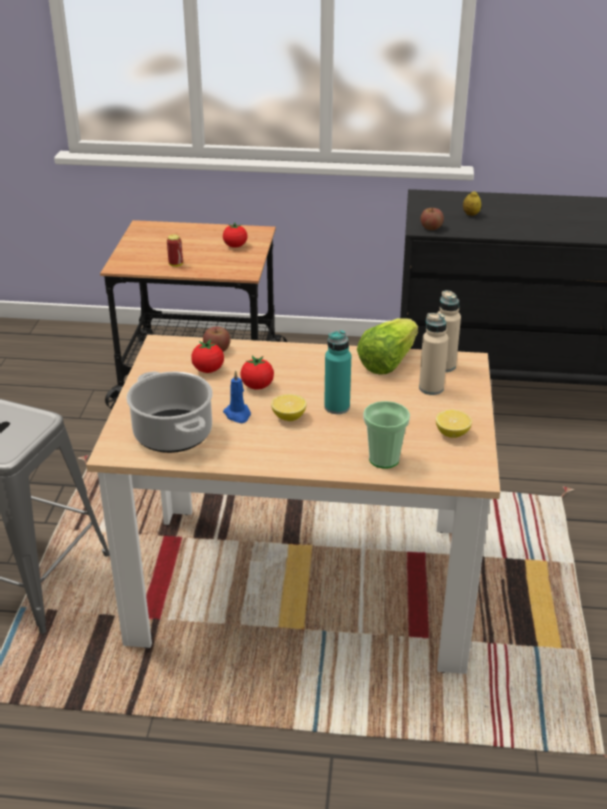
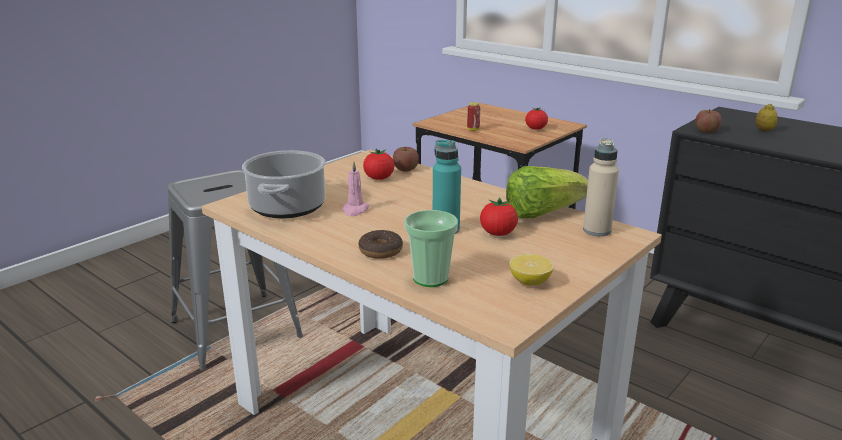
camera: 35 degrees right, 10 degrees down
(238, 415) = (355, 210): blue candle -> pink candle
(257, 386) = (400, 198): tomato -> tomato (498, 233)
(288, 417) = (393, 223): lemon -> none
(315, 449) = (380, 251): none -> donut
(431, 388) = (558, 242): beige bottle -> none

